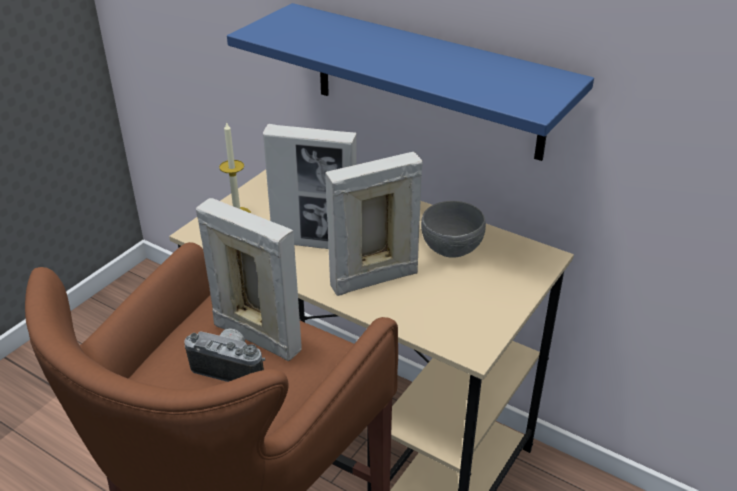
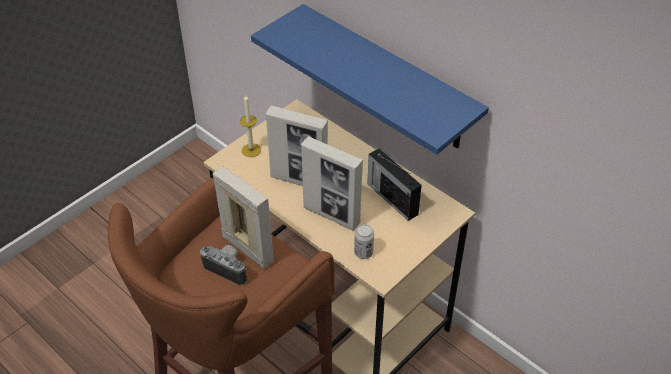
camera: 10 degrees right, 10 degrees up
(373, 280) = (331, 215): picture frame -> picture frame turned 135 degrees counterclockwise
(435, 321) = (363, 253): none -> can
(452, 249) = (391, 198): grey bowl -> radio

